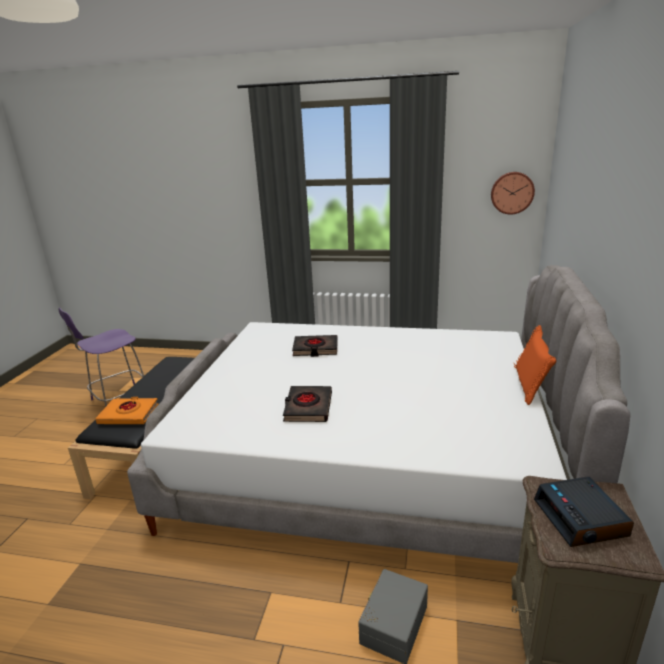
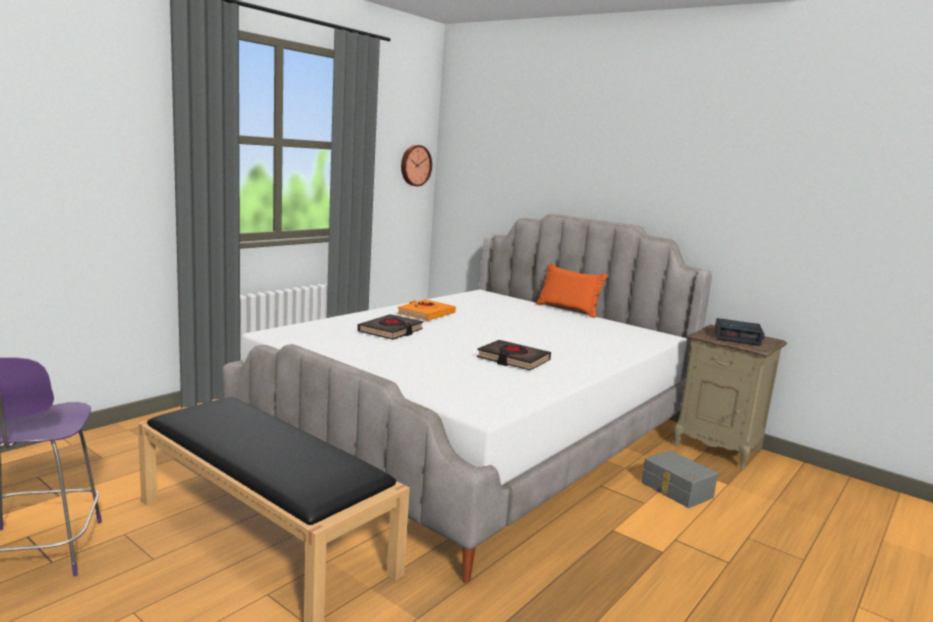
camera: 65 degrees left, 10 degrees down
(129, 414) = (311, 466): orange book -> orange book (426, 314)

